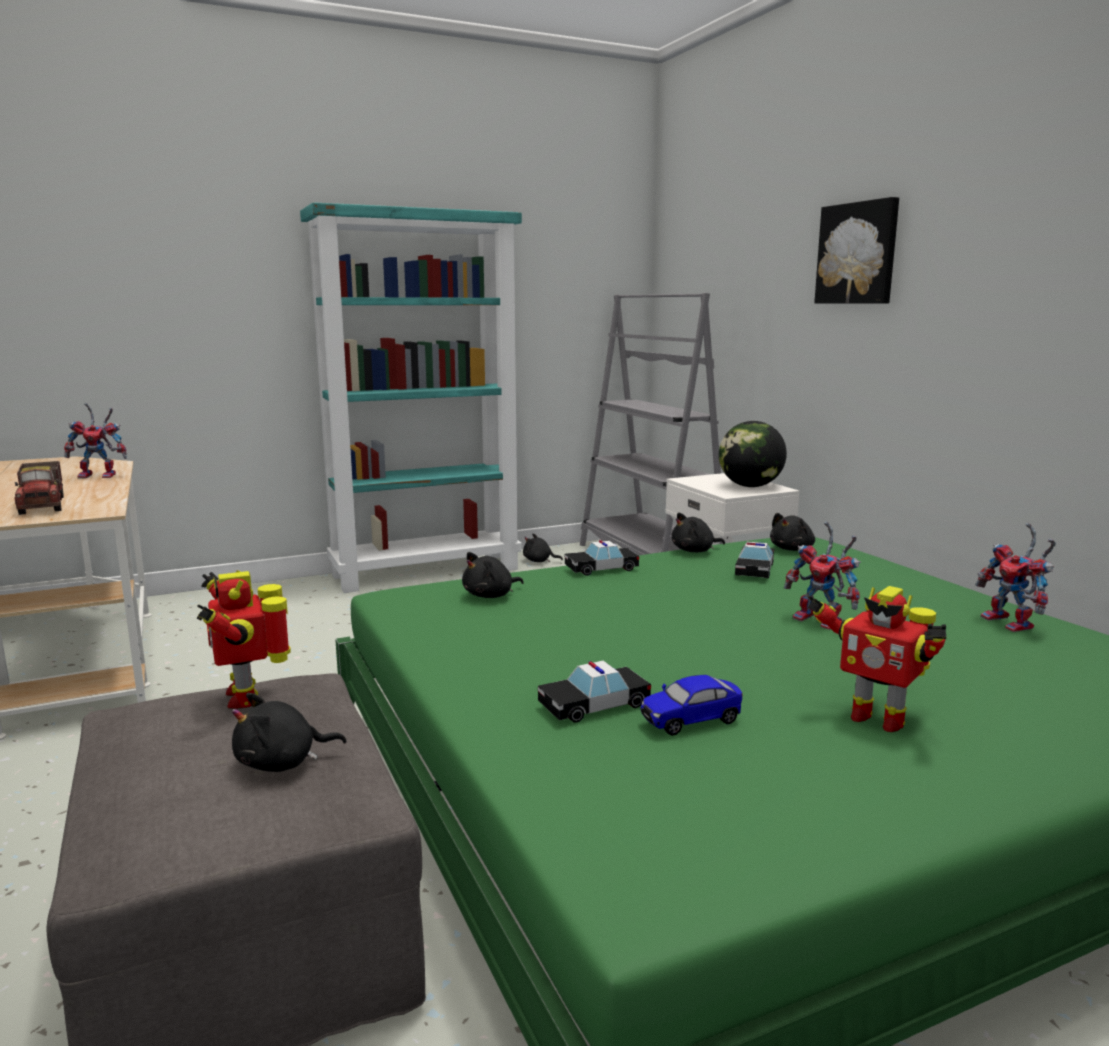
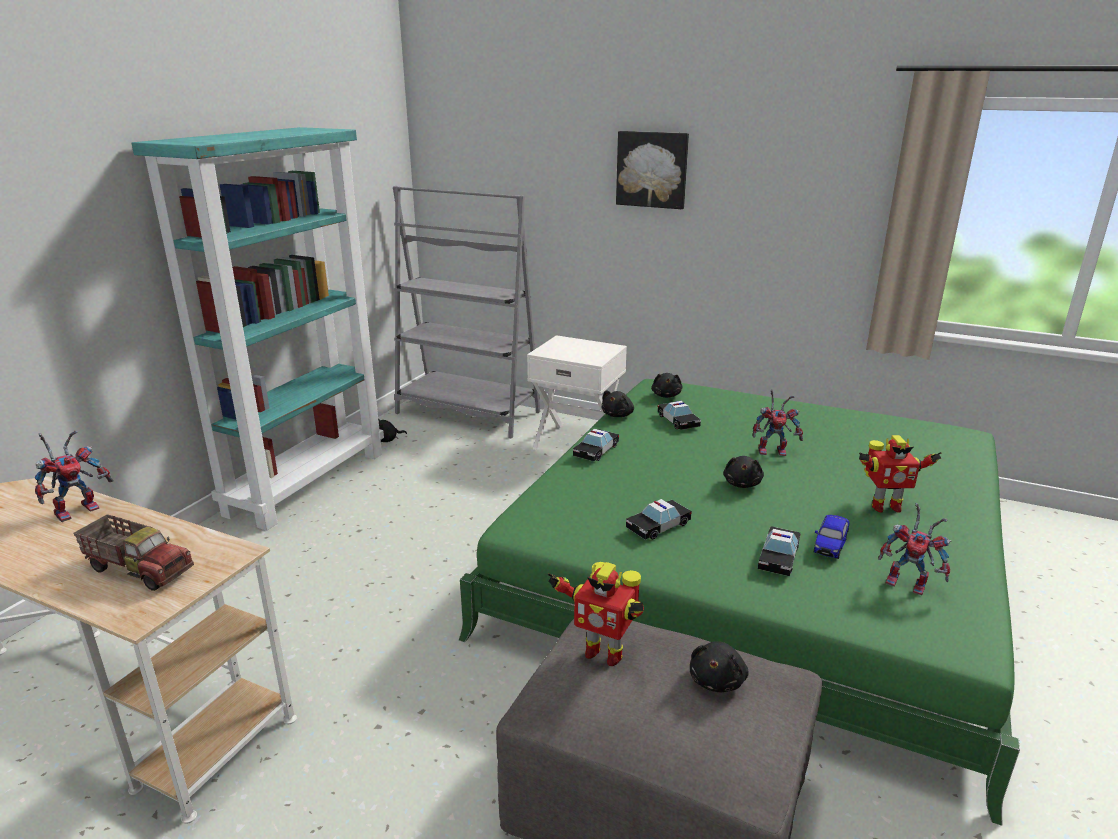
camera: 40 degrees left, 10 degrees up
(491, 595) = (576, 501): black plush toy -> black plush toy (742, 483)
(523, 635) = (658, 526): none -> toy car
(750, 486) = (593, 349): globe -> none
(1013, 624) = (847, 421): toy robot -> toy robot (910, 583)

